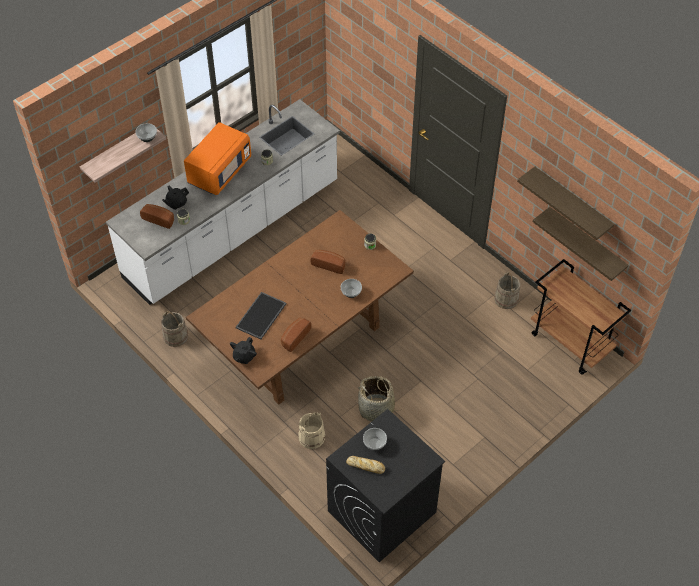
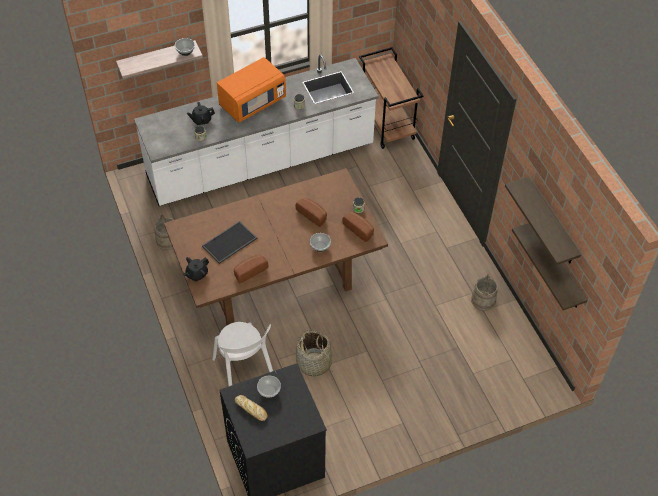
camera: 20 degrees right, 0 degrees up
(159, 219) = (180, 129): bread -> bread (359, 229)
(312, 437) = (244, 369): beige bucket -> white chair
(571, 343) = (527, 361): brown cart -> brown cart (387, 125)

